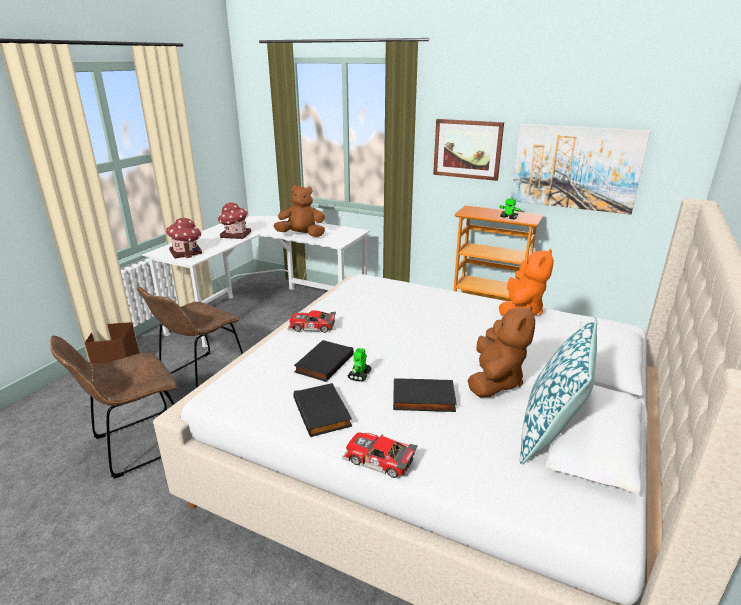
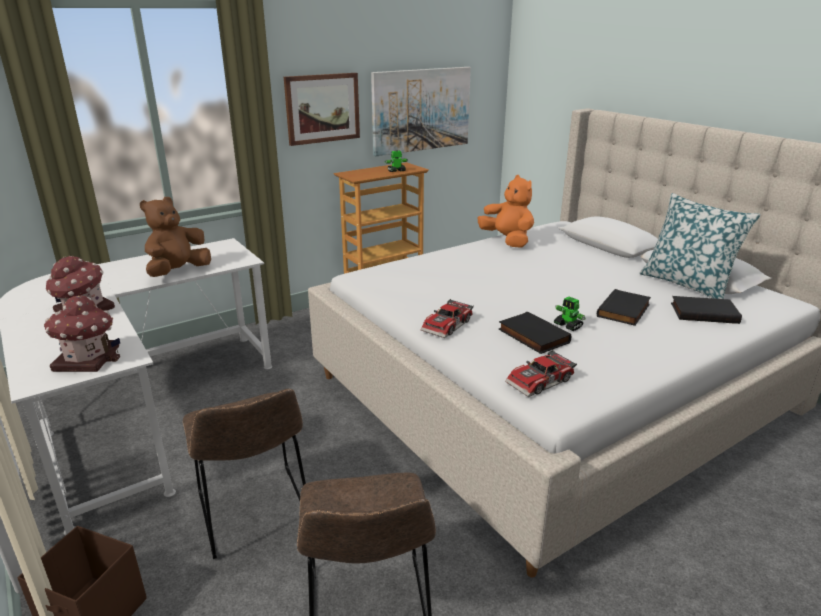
camera: 60 degrees left, 0 degrees up
(323, 412) = (623, 355): black book -> black book (704, 312)
(378, 461) = (704, 349): toy car -> toy car (541, 382)
(495, 381) = (612, 281): brown plush toy -> none

